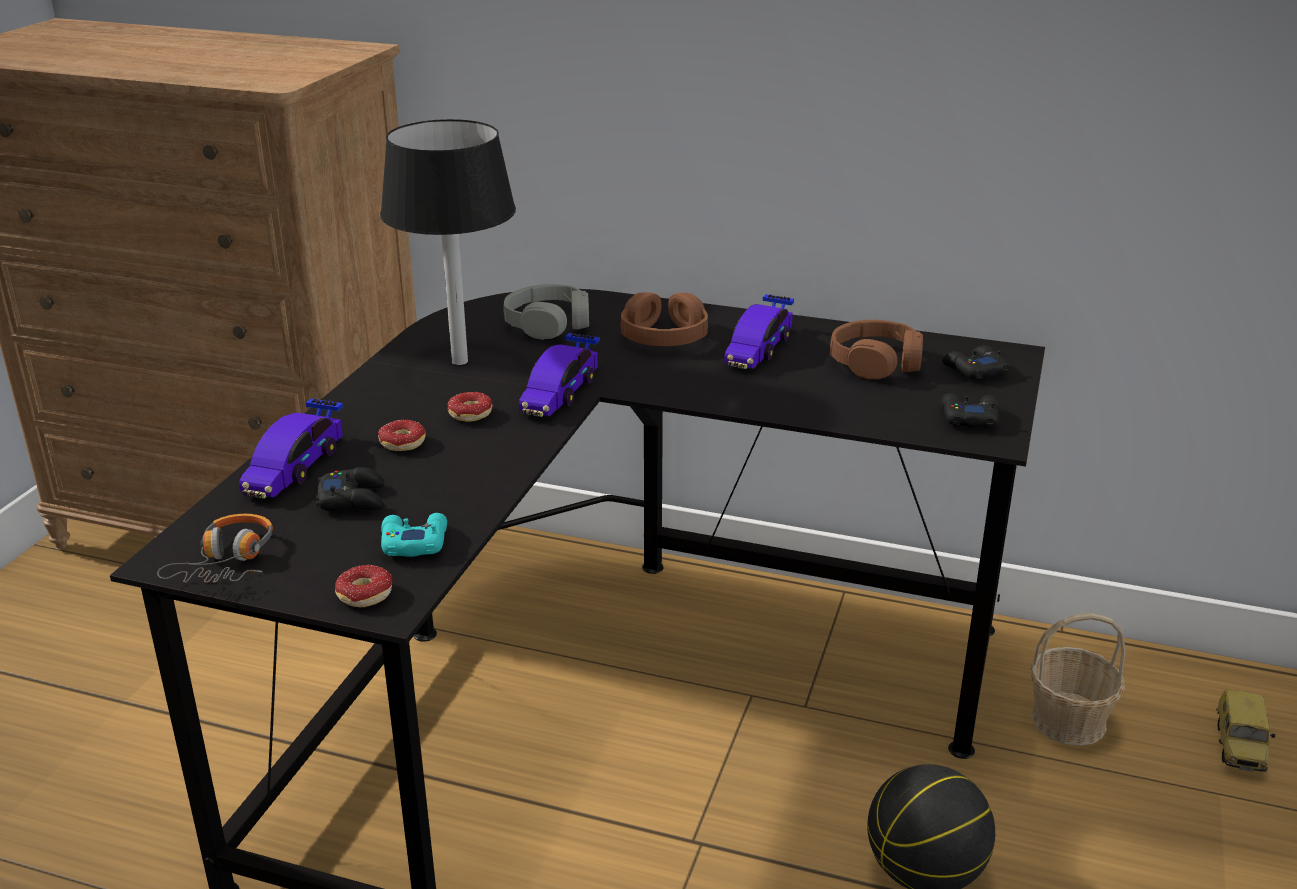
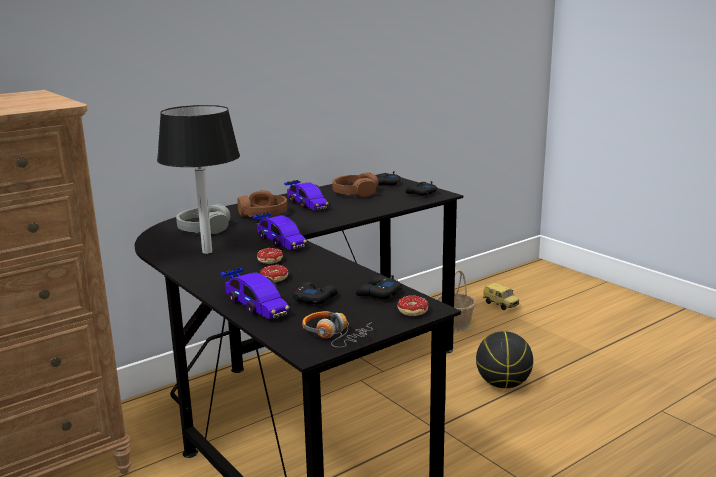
camera: 55 degrees left, 10 degrees down
(414, 542) = (378, 293): turquoise game controller -> black game controller

